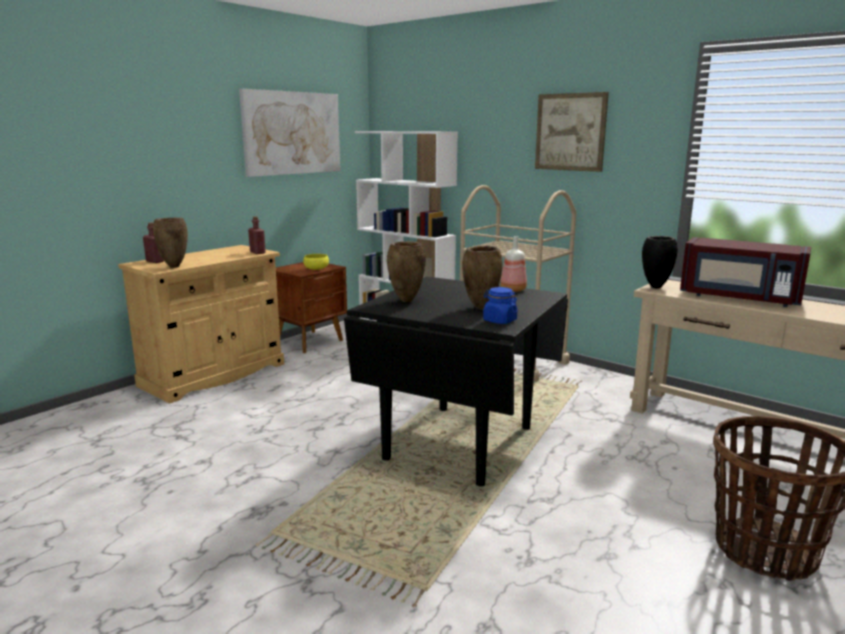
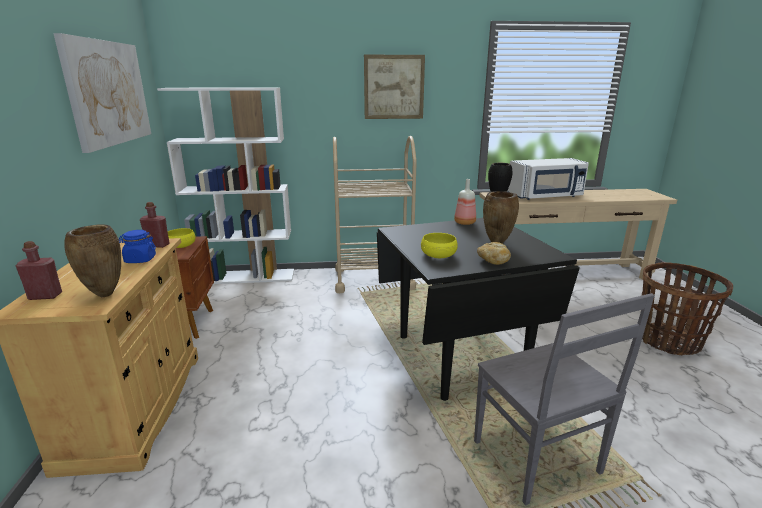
camera: 45 degrees left, 5 degrees up
(371, 527) = (538, 460): none -> grey chair
(405, 301) = (438, 255): brown vase -> yellow bowl
(432, 315) = (493, 261): none -> bread
(499, 321) = (536, 250): blue jar -> blue jar (140, 260)
(739, 298) = (546, 196): red microwave -> white microwave

